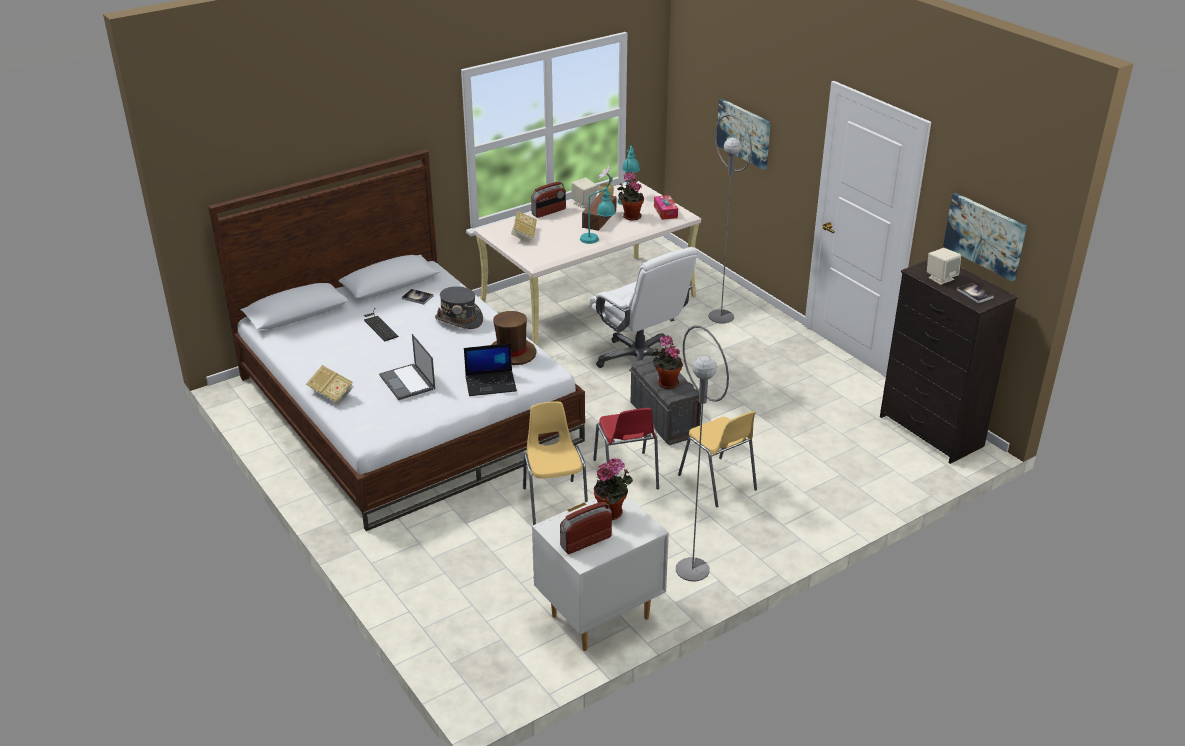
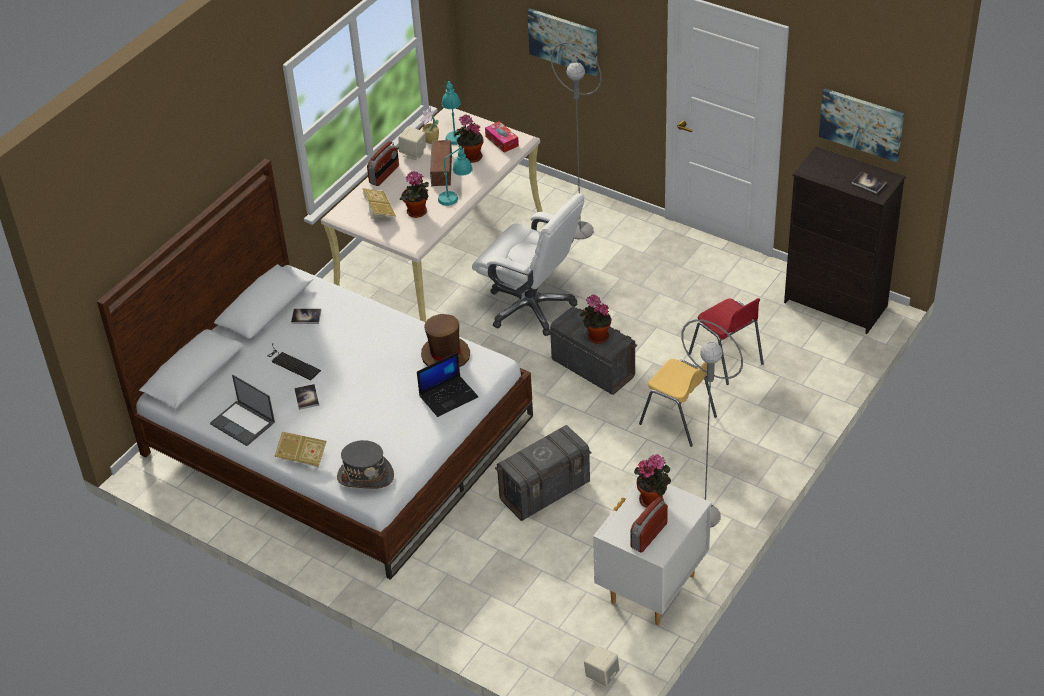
camera: 20 degrees left, 10 degrees up
(371, 352) = (306, 397): none -> book
(408, 382) = (369, 421): laptop -> laptop (243, 423)
(459, 320) = (367, 331): grey hat -> grey hat (365, 476)
(554, 503) = (545, 491): yellow chair -> grey storage box
(555, 242) = (417, 213): none -> potted plant
(626, 475) = (592, 439): red chair -> red chair (726, 359)
(941, 278) = (831, 173): beige speaker -> beige speaker (601, 676)

